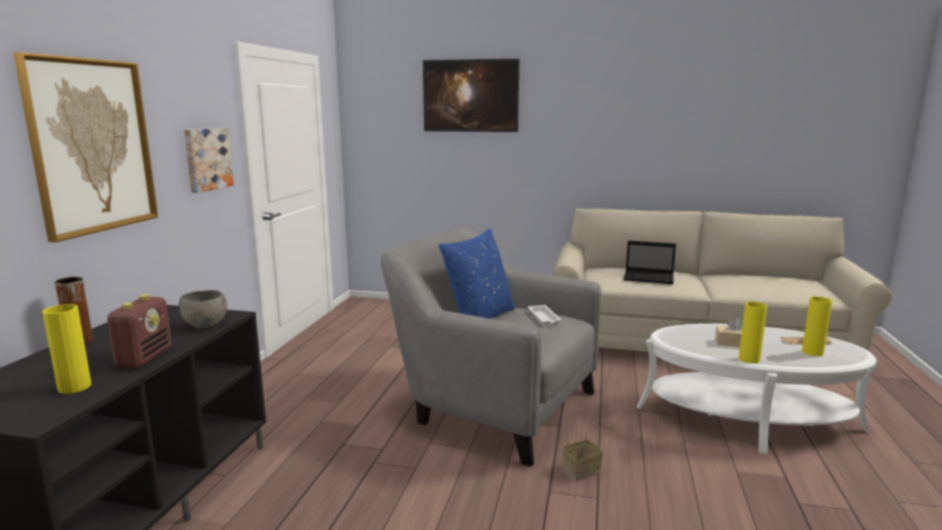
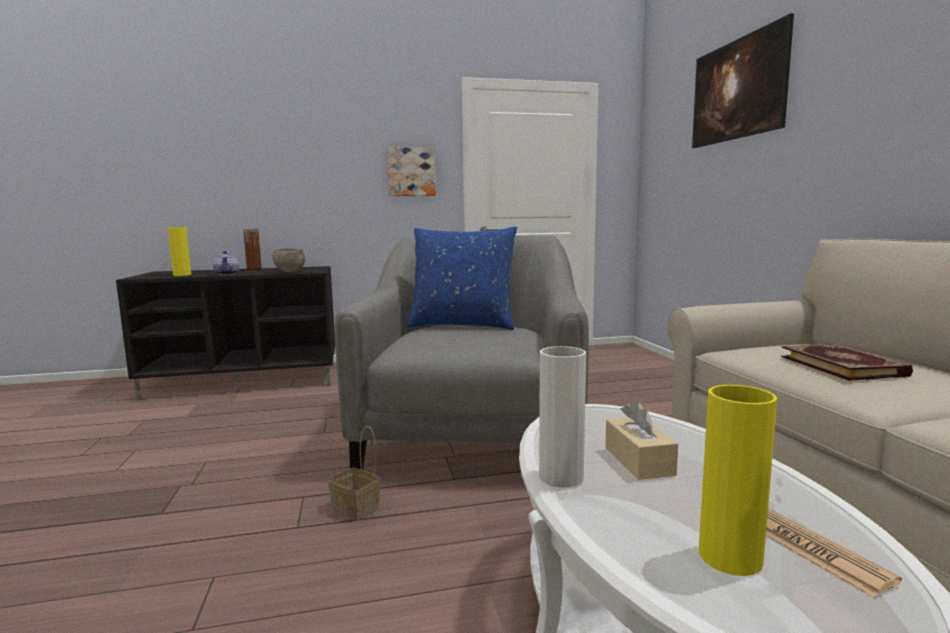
camera: 65 degrees right, 5 degrees down
(92, 146) = (299, 154): picture -> none
(145, 358) = (227, 274): radio -> teapot
(544, 318) = (498, 339): white tray -> none
(649, 278) = (842, 366): laptop -> book
(749, 359) = (561, 477): yellow vase -> white vase

